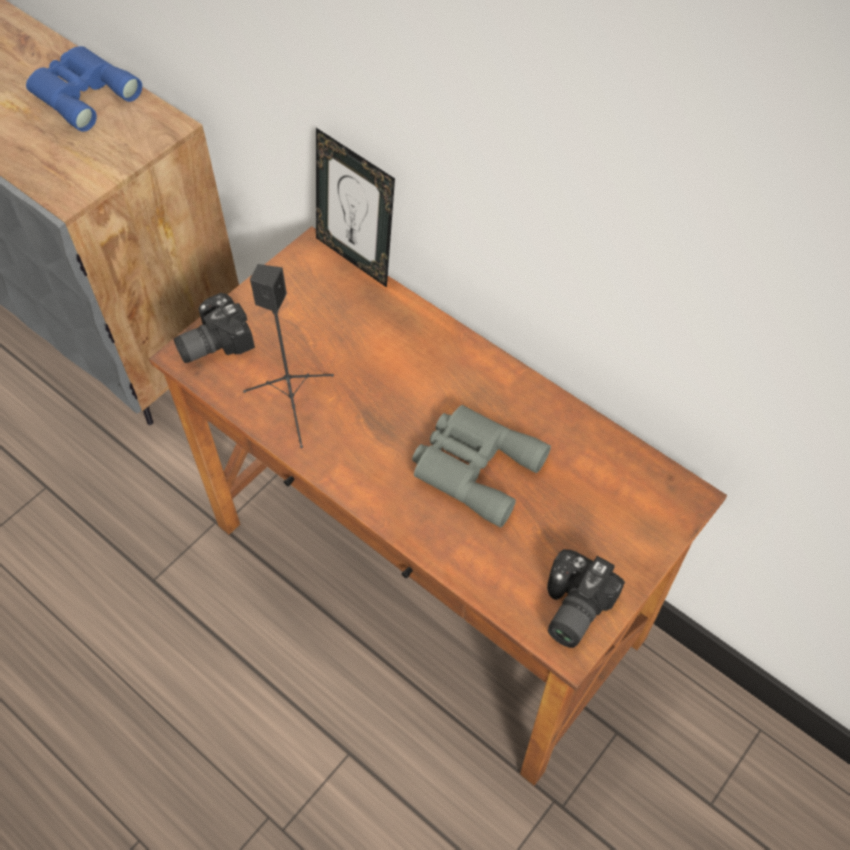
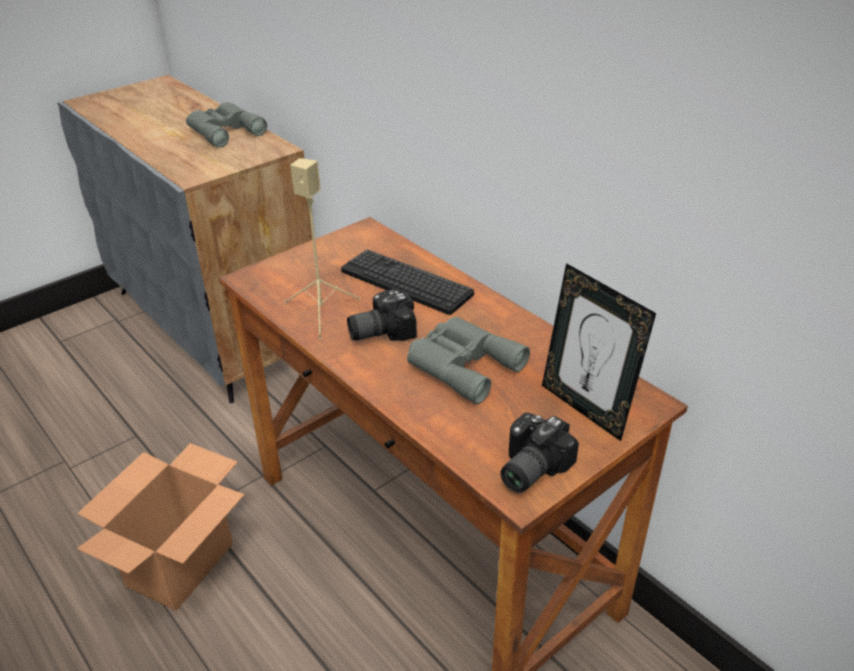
camera: 10 degrees right, 20 degrees down
(82, 93) = (224, 130): blue binoculars -> grey binoculars
(152, 650) = (181, 563): none -> cardboard box
(212, 342) = (271, 272): camera -> camera (379, 330)
(293, 403) = (322, 312): black speaker -> beige speaker
(356, 257) = (399, 235): picture frame -> picture frame (585, 408)
(383, 341) = (406, 282): none -> keyboard

